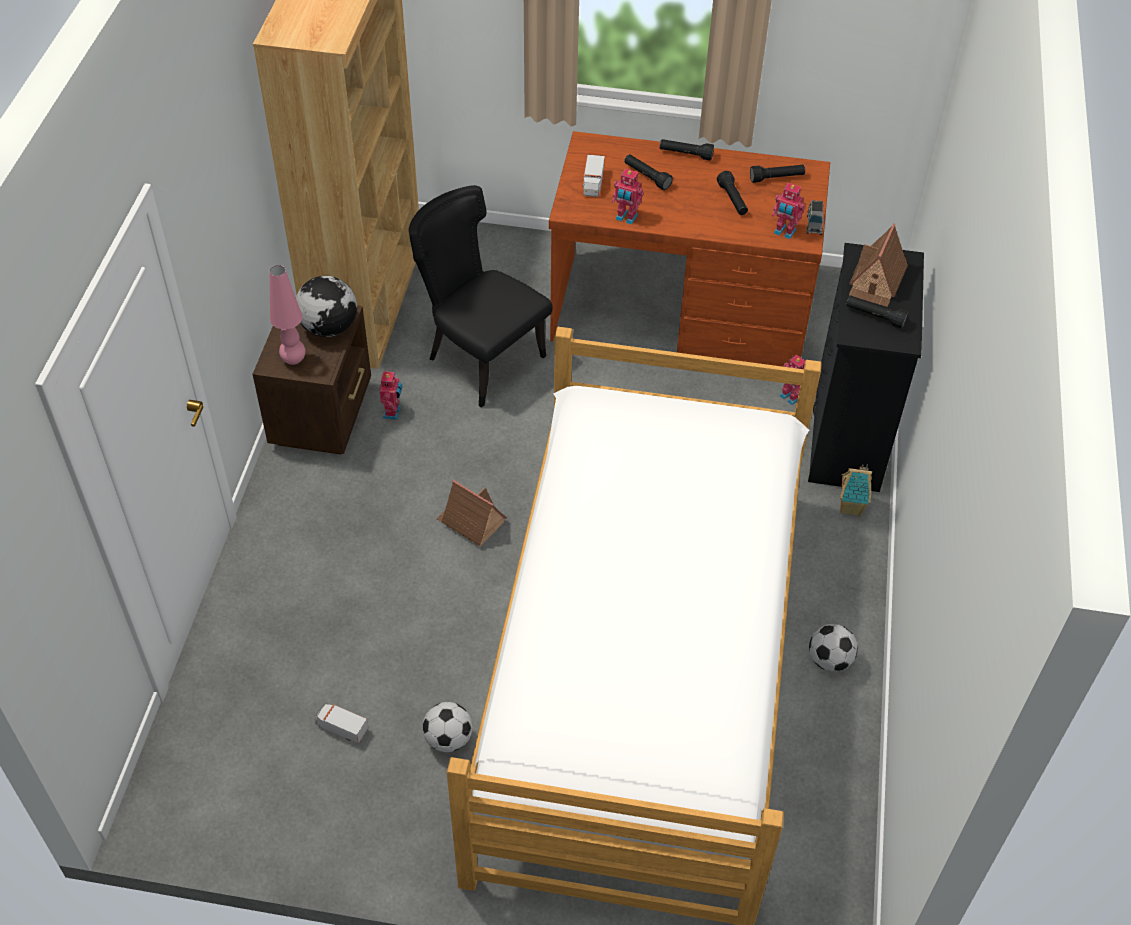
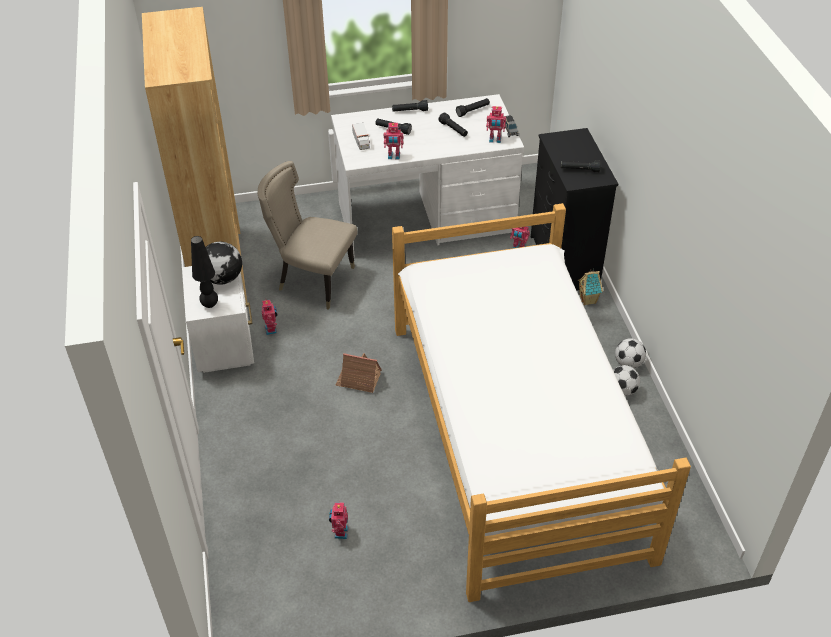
camera: 20 degrees left, 5 degrees down
(294, 360) = (210, 304): pink table lamp -> black table lamp
(324, 415) = (225, 345): brown nightstand -> white nightstand
(341, 727) = (340, 532): toy truck -> toy robot
(448, 739) = (414, 515): football -> football (628, 363)
(481, 359) = (313, 280): black chair -> beige chair
(681, 314) = (426, 219): brown desk -> white desk
(876, 281) = (569, 150): toy house -> none

